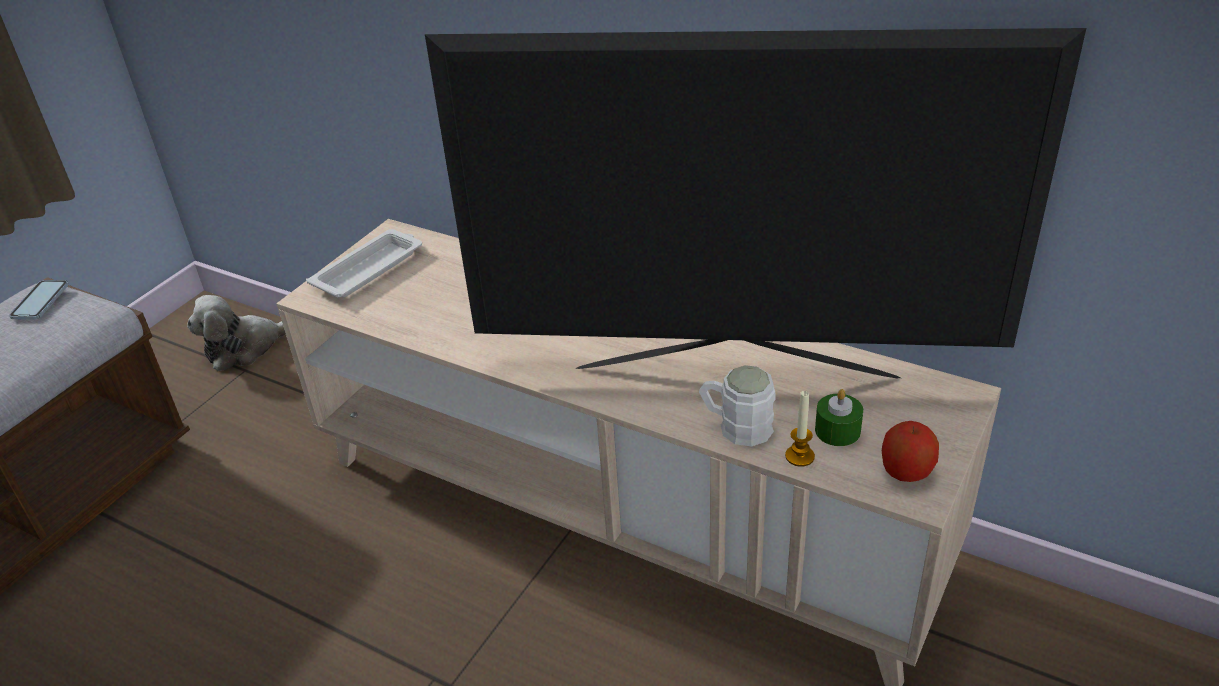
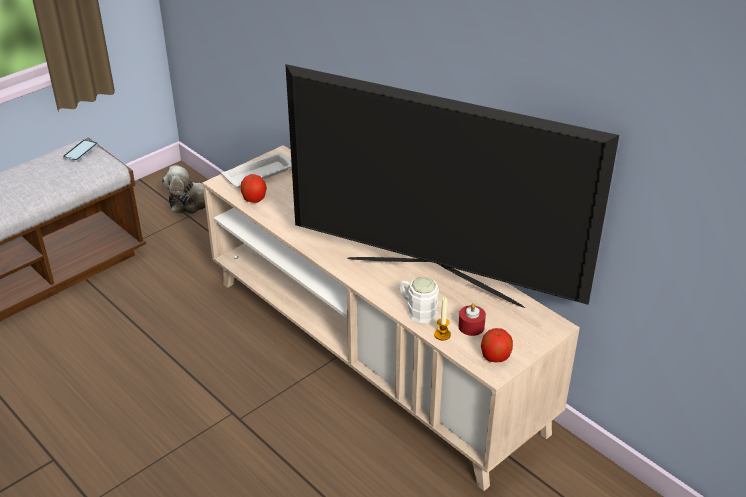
camera: 15 degrees right, 0 degrees up
(377, 310) = (254, 199): none -> apple
(837, 430) = (471, 326): green candle -> red candle

